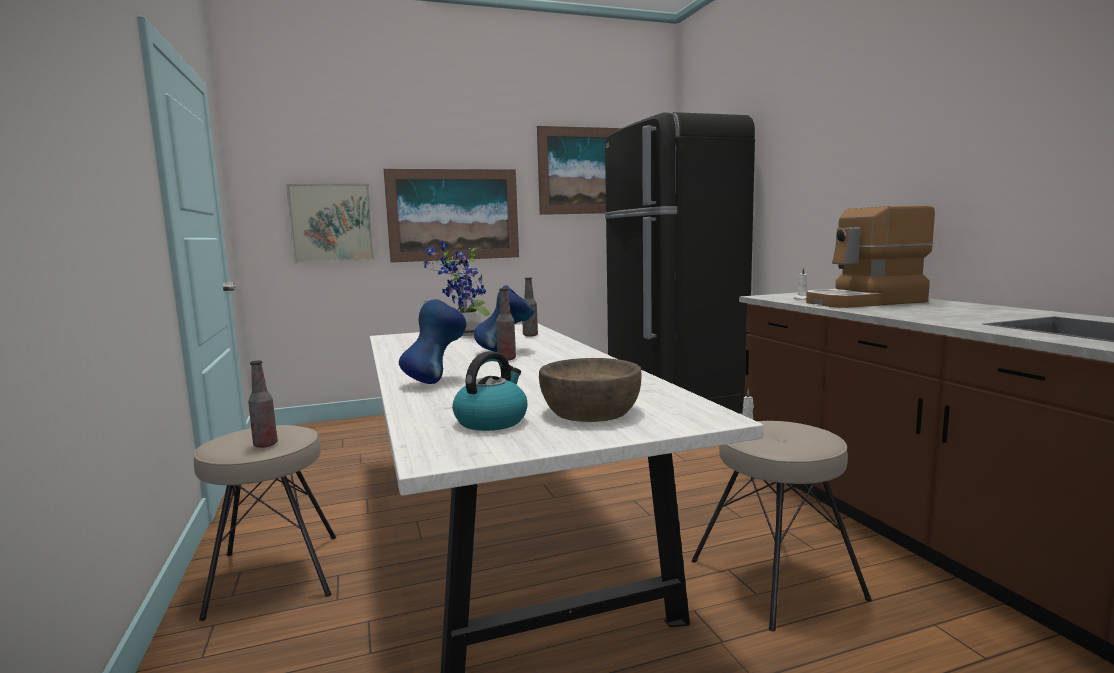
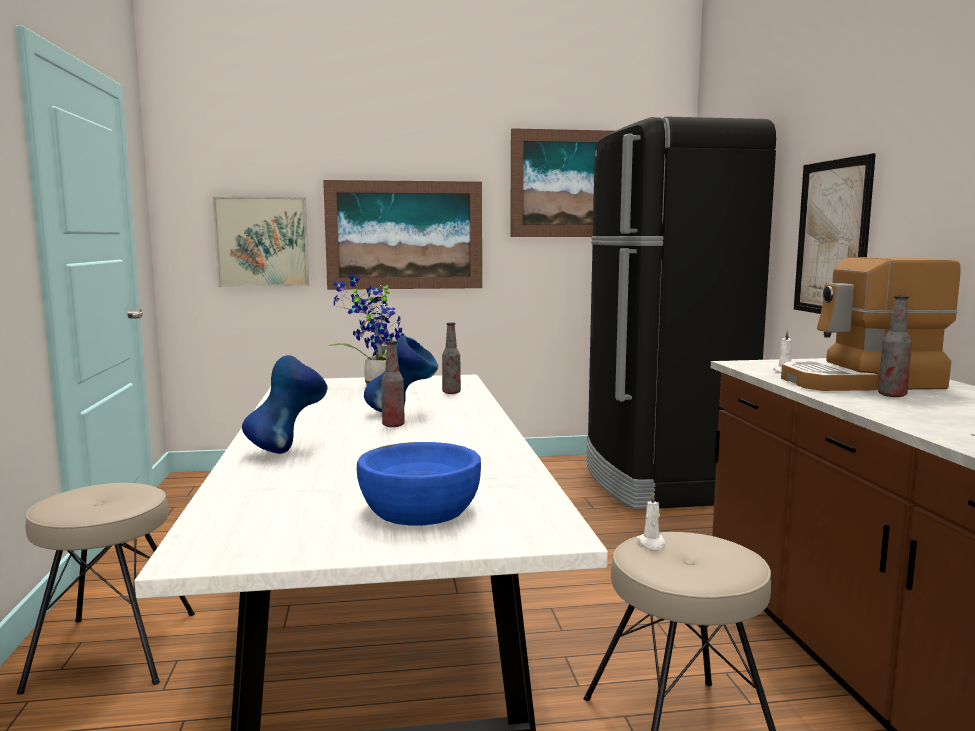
camera: 10 degrees right, 0 degrees up
(265, 445) = (99, 507): bottle -> bottle (892, 395)
(491, 421) = (298, 512): kettle -> none
(590, 410) = (419, 509): brown bowl -> blue bowl
(808, 202) = (832, 238): none -> picture

